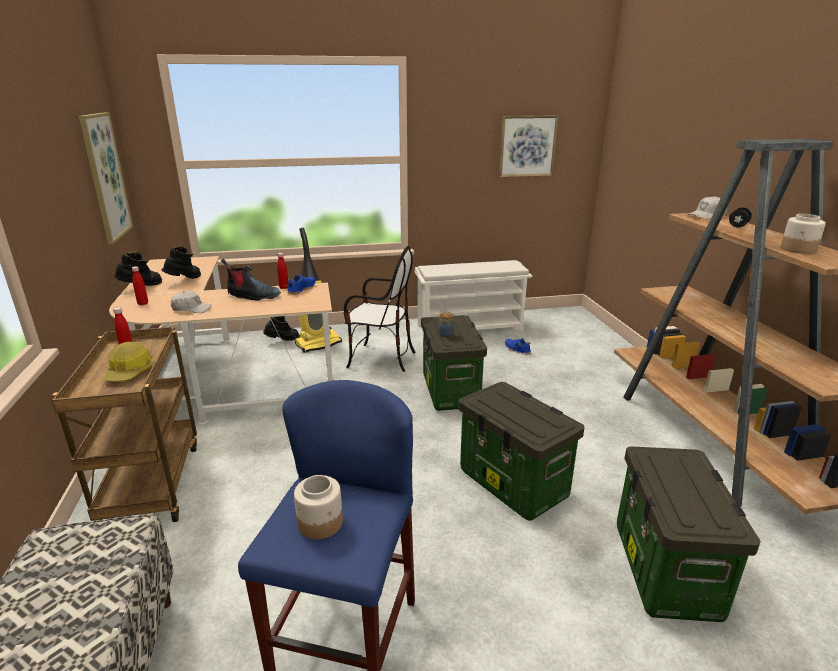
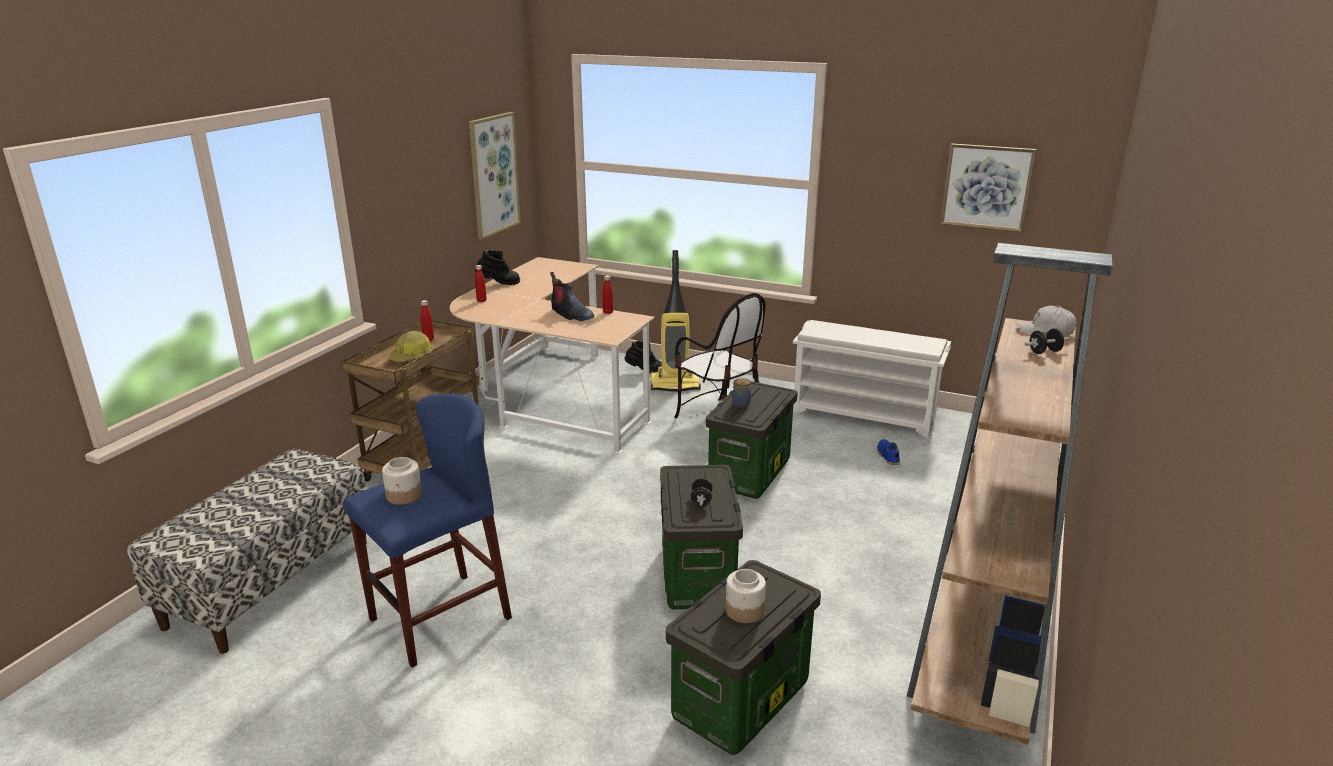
camera: 35 degrees right, 0 degrees up
(184, 280) = (538, 285): black boot -> none
(191, 309) = (510, 314): white cap -> none
(301, 289) = (620, 318): blue shoe -> none
(529, 415) = (701, 501): none -> black dumbbell
(798, 249) = (1019, 395): jar -> jar (744, 611)

